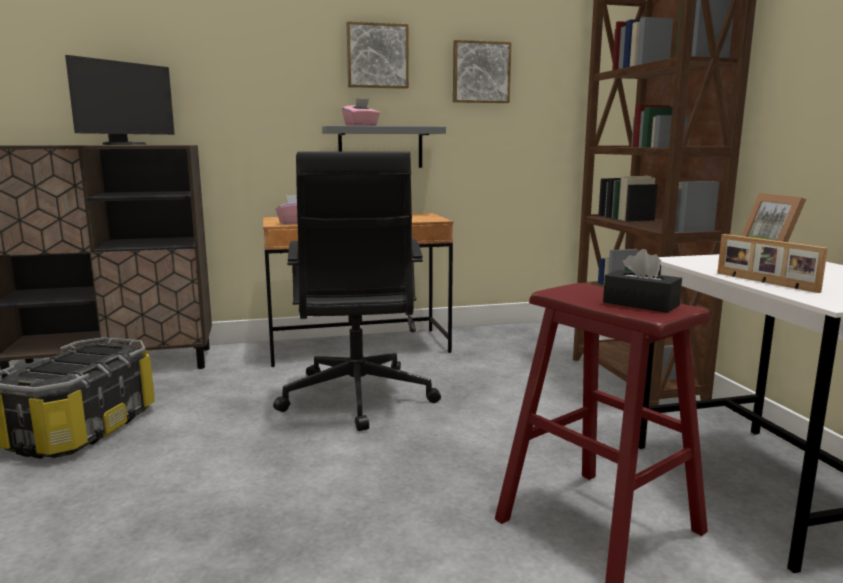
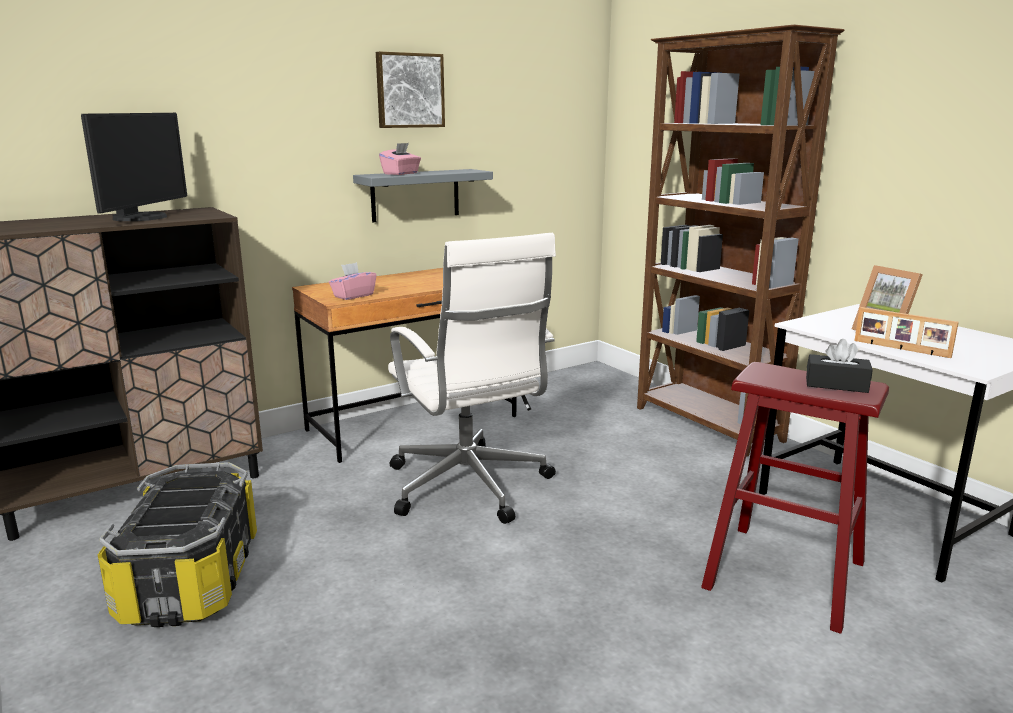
camera: 20 degrees left, 5 degrees up
(357, 399) = (469, 487): black office chair -> white office chair
(480, 72) = (513, 106): picture -> none

